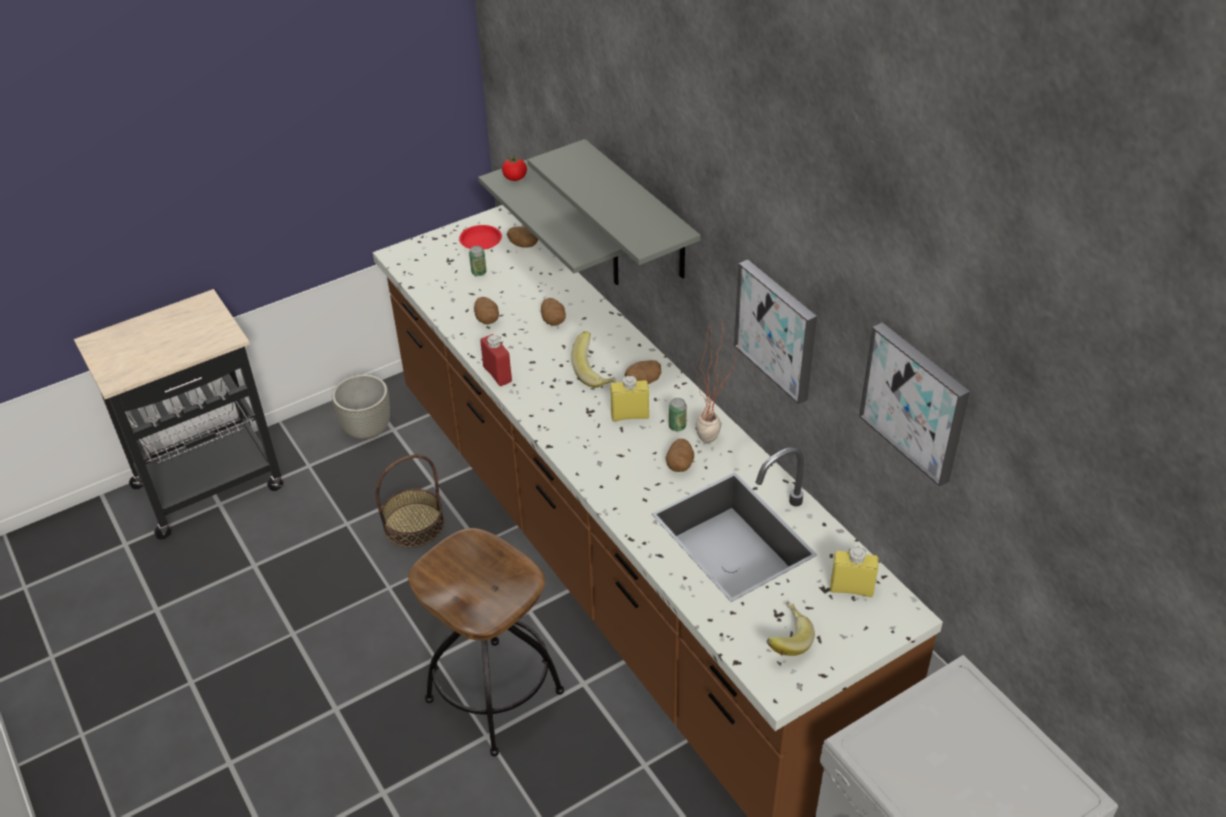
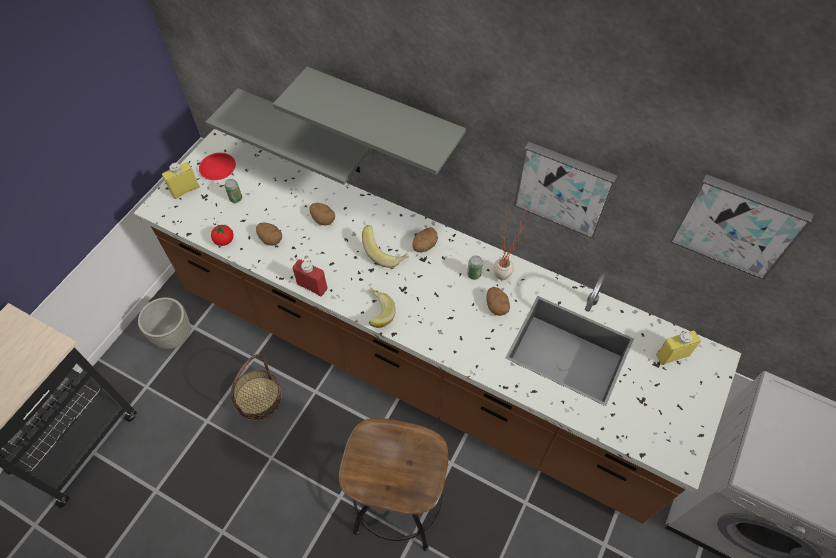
camera: 30 degrees left, 15 degrees up
(515, 178) = (238, 112): tomato -> tomato (224, 241)
(523, 244) = (255, 159): potato -> none
(630, 415) = (434, 280): yellow bottle -> yellow bottle (185, 190)
(785, 640) = (660, 419): banana -> banana (376, 313)

